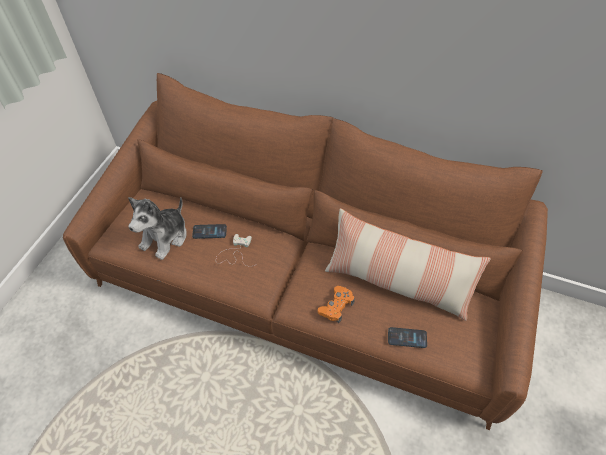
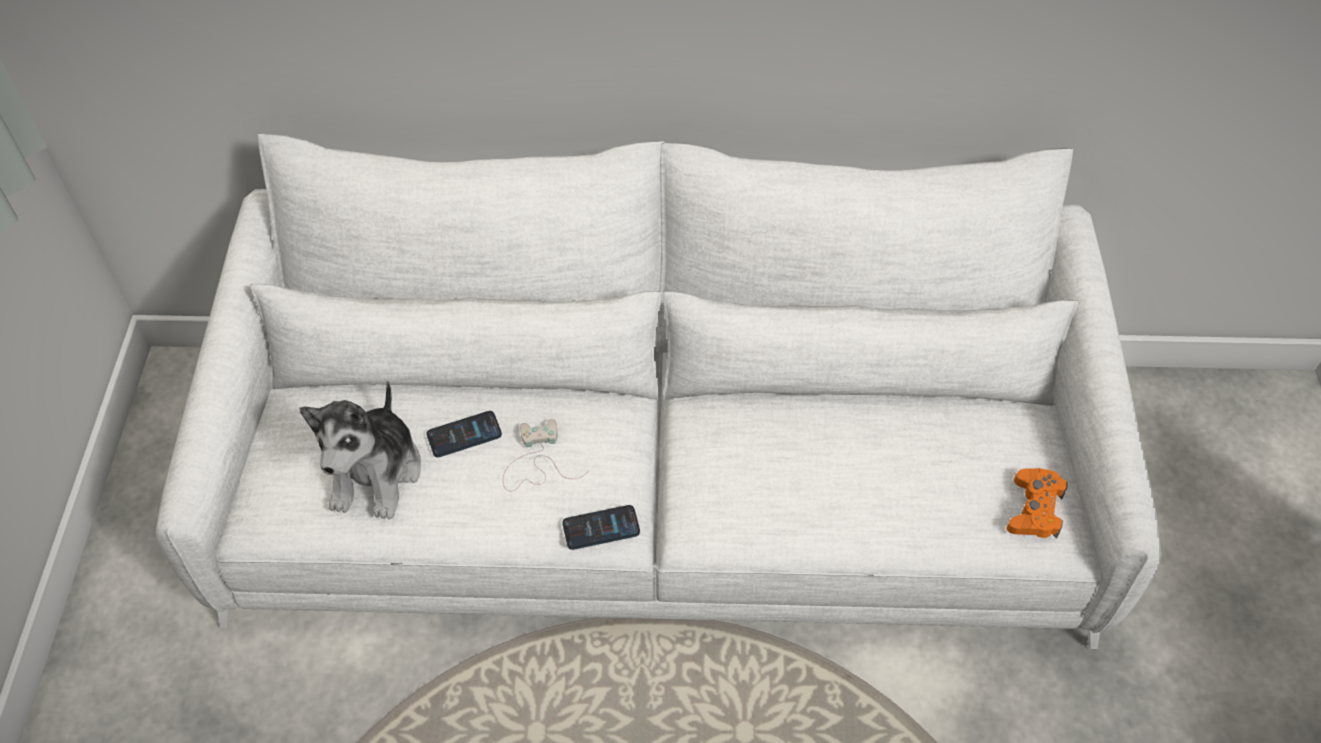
camera: 20 degrees left, 0 degrees up
(304, 287) = (660, 497): brown sofa -> white sofa
(336, 306) = (774, 503): orange game controller -> orange game controller (1034, 509)
(397, 282) = (867, 425): pillow -> none
(407, 338) = (923, 520): phone -> phone (601, 528)

